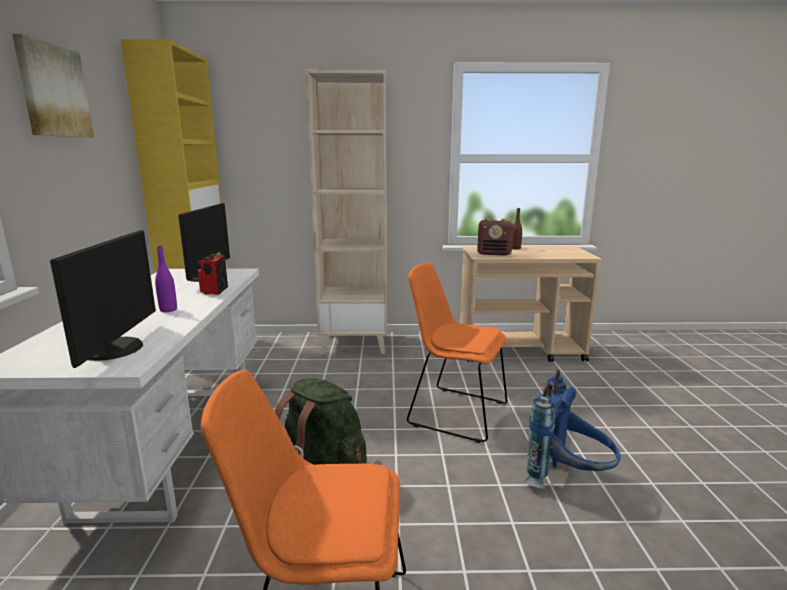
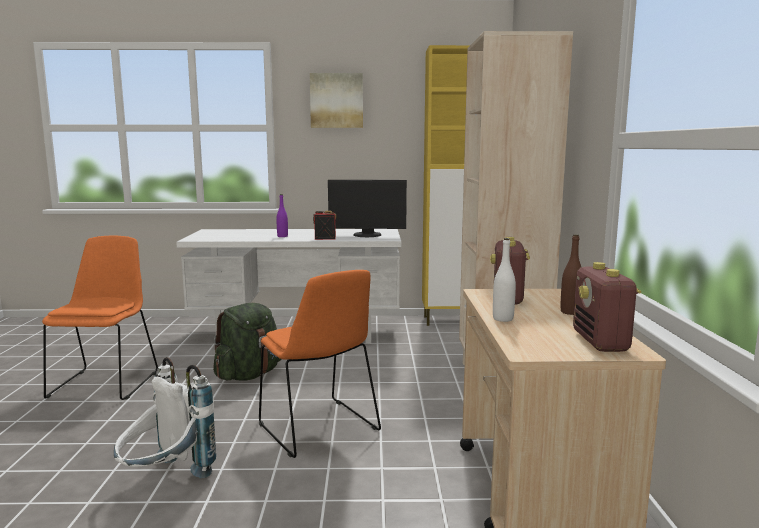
camera: 90 degrees right, 5 degrees down
(116, 349) = (217, 236): monitor -> none
(454, 412) = (320, 429): orange chair -> orange chair turned 120 degrees clockwise
(537, 256) = (503, 319): none -> white bottle
(562, 249) = (600, 342): none -> radio
(567, 480) = (166, 480): blue backpack -> white backpack

